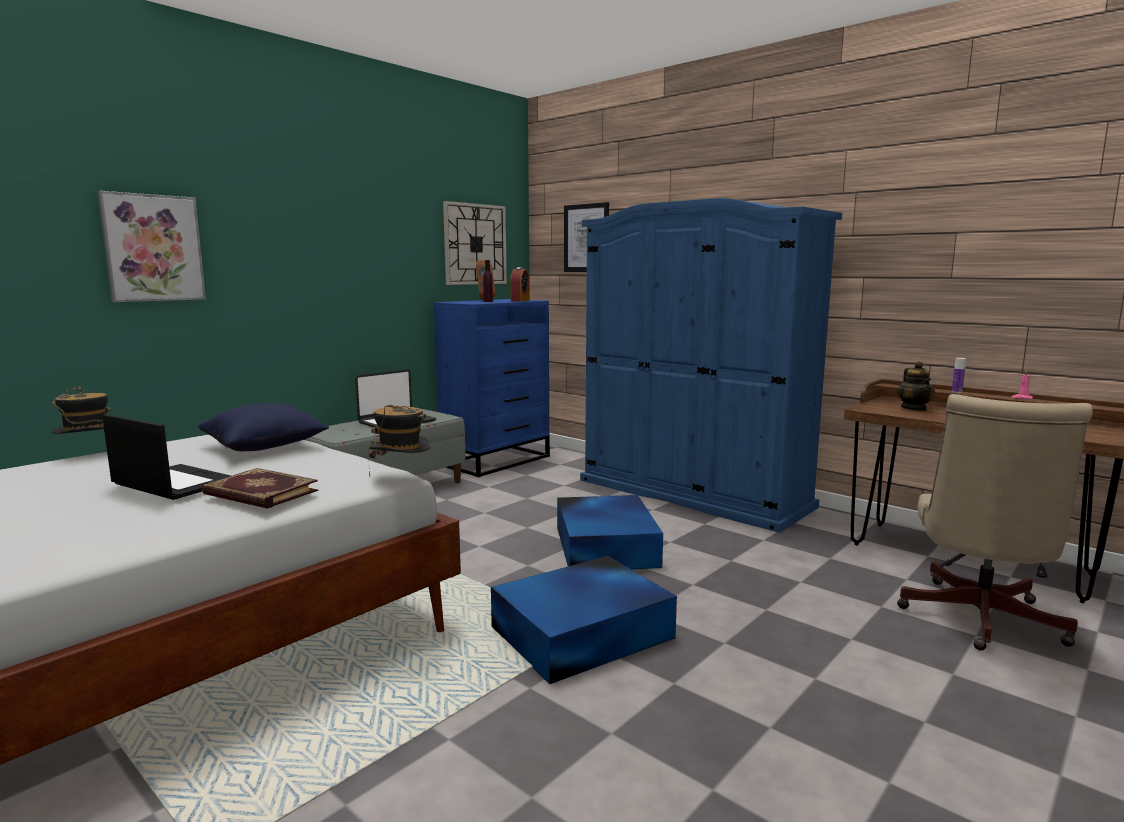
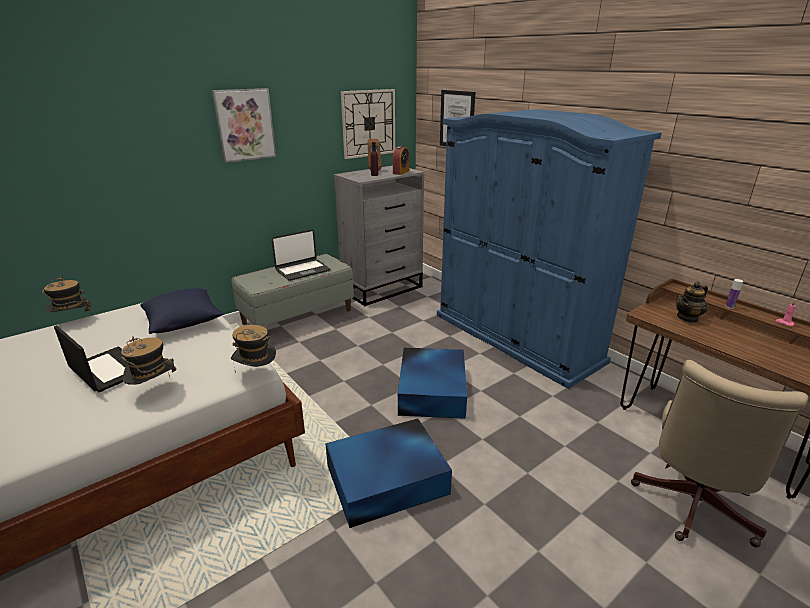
camera: 10 degrees right, 15 degrees up
(153, 248) = (111, 157): picture -> picture (245, 125)
(259, 493) = (154, 390): book -> hat
(497, 461) = (383, 289): blue dresser -> grey dresser
(914, 408) = (687, 318): teapot -> teapot turned 45 degrees clockwise

